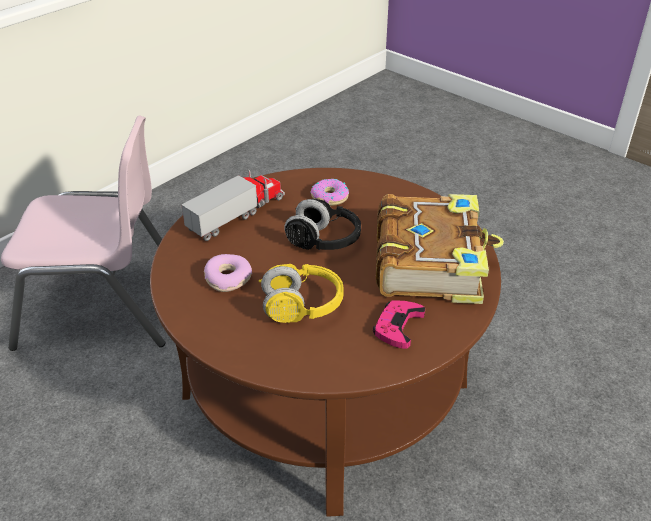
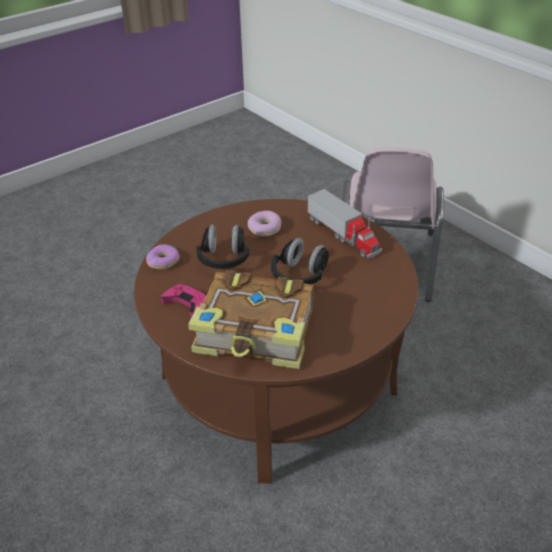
camera: 100 degrees right, 0 degrees up
(302, 306) = (224, 259): yellow headphones -> black headphones
(330, 197) = (364, 285): donut -> donut (163, 261)

